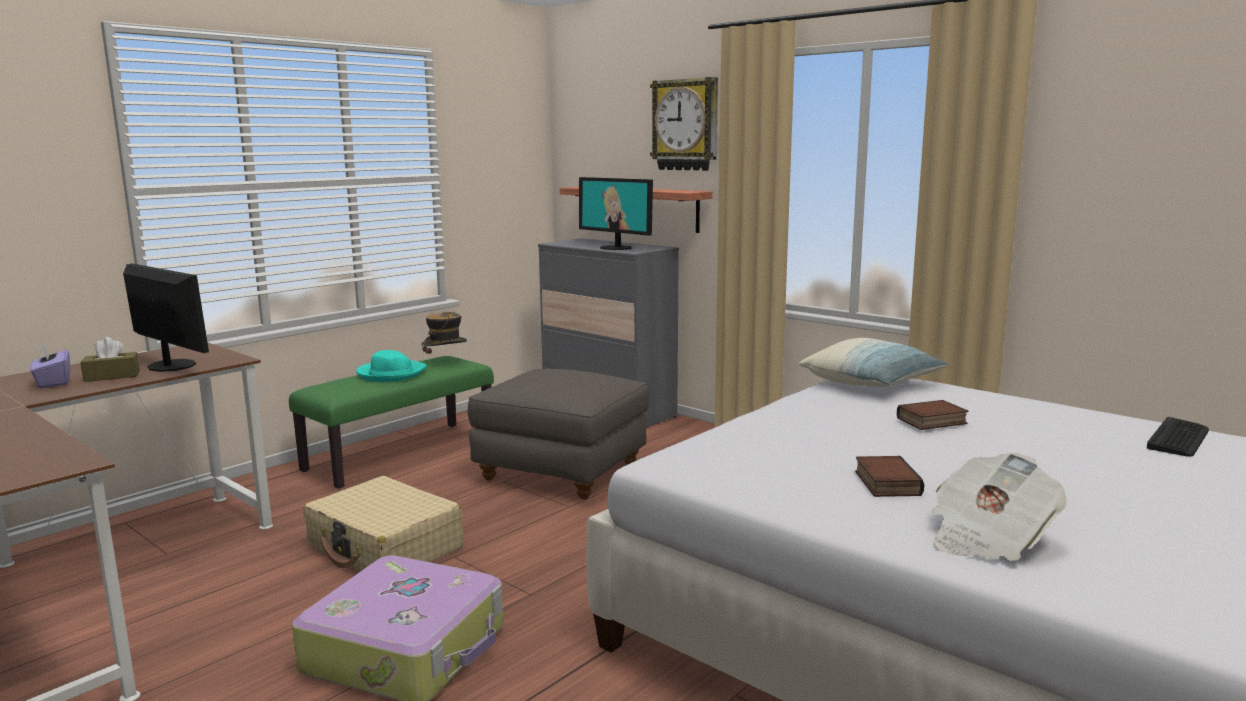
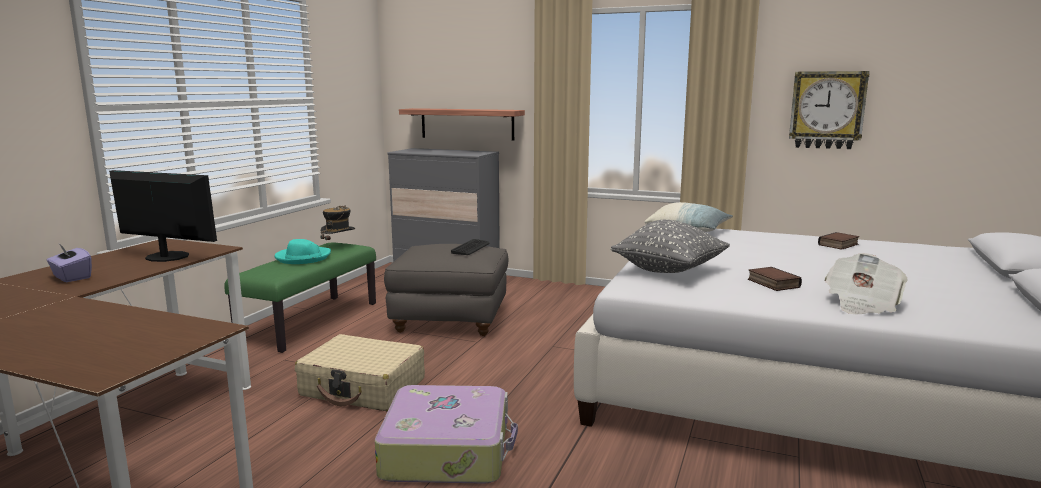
camera: 20 degrees left, 0 degrees up
(112, 376) = (123, 268): brown tissue box -> none
(616, 248) = (455, 153): monitor -> none
(686, 125) = (501, 62): wall clock -> wall clock (827, 110)
(755, 444) = (669, 271): none -> grey pillow
(932, 421) = (754, 249): book -> book (839, 245)
(1178, 438) = (883, 246): keyboard -> keyboard (471, 248)

